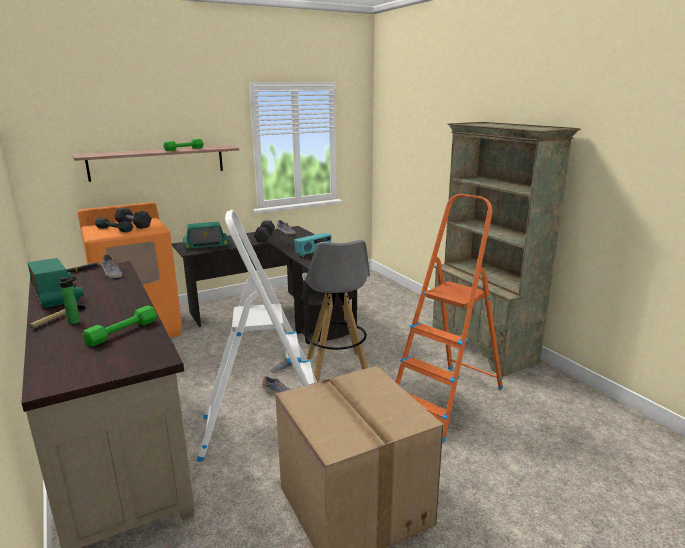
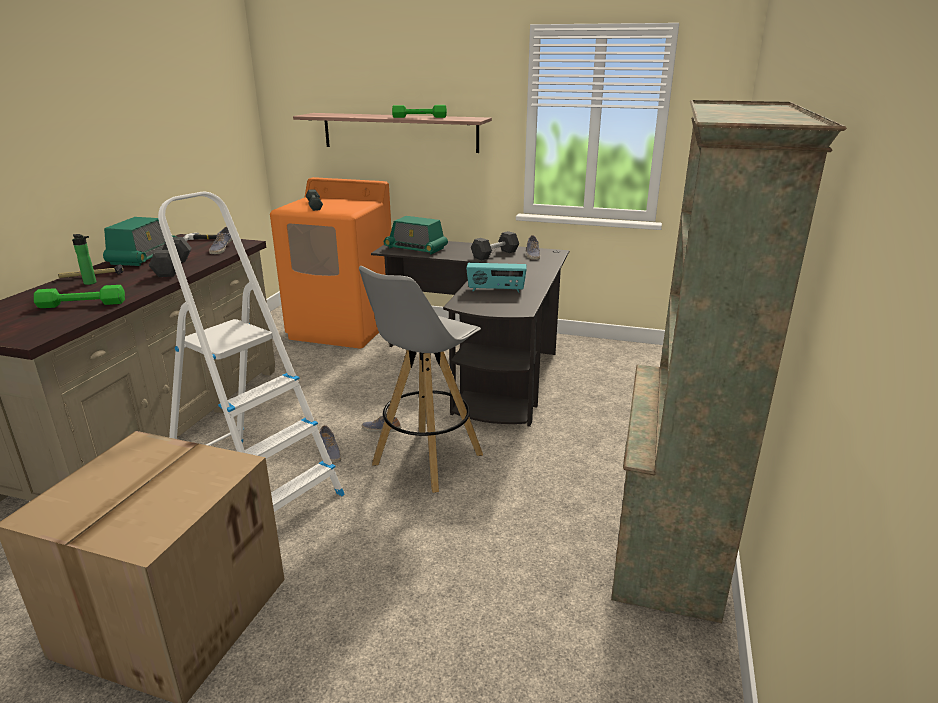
camera: 45 degrees right, 5 degrees up
(133, 225) = (339, 204): grey dumbbell -> grey dumbbell (173, 267)
(446, 401) = (468, 578): orange step ladder -> none

